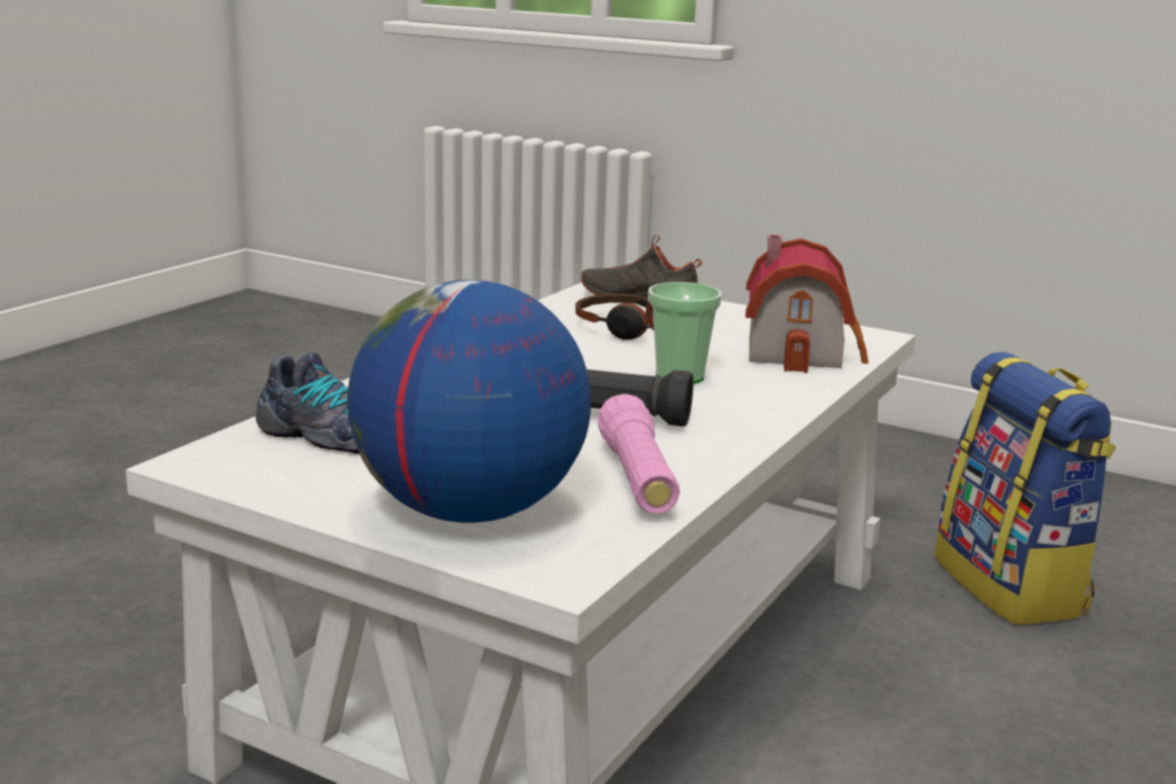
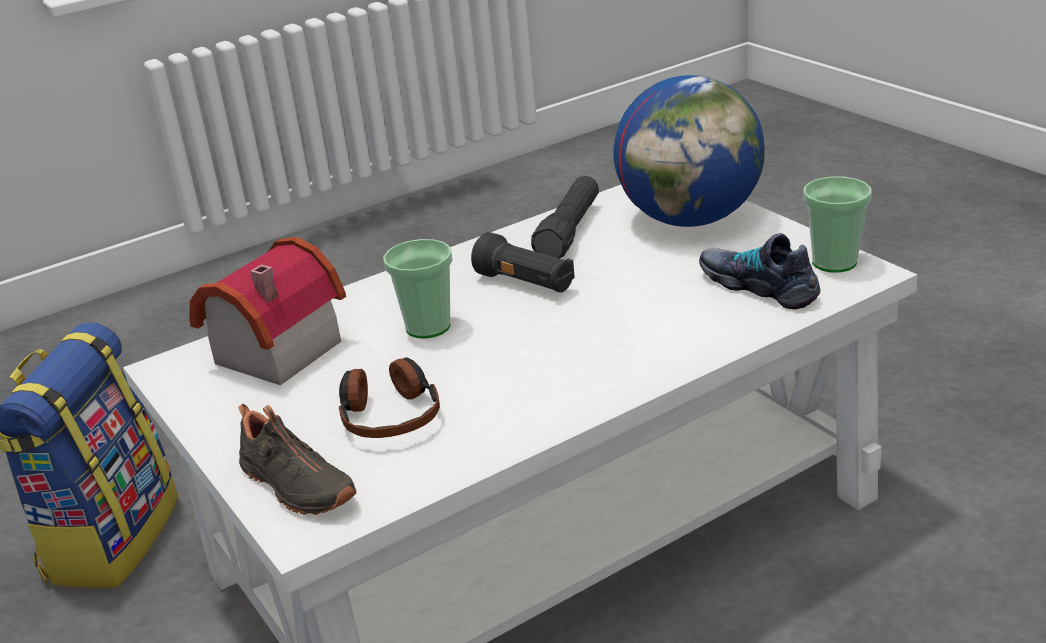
camera: 150 degrees left, 10 degrees up
(238, 471) = (834, 262): none -> cup
(637, 478) = (569, 231): pink flashlight -> black flashlight

